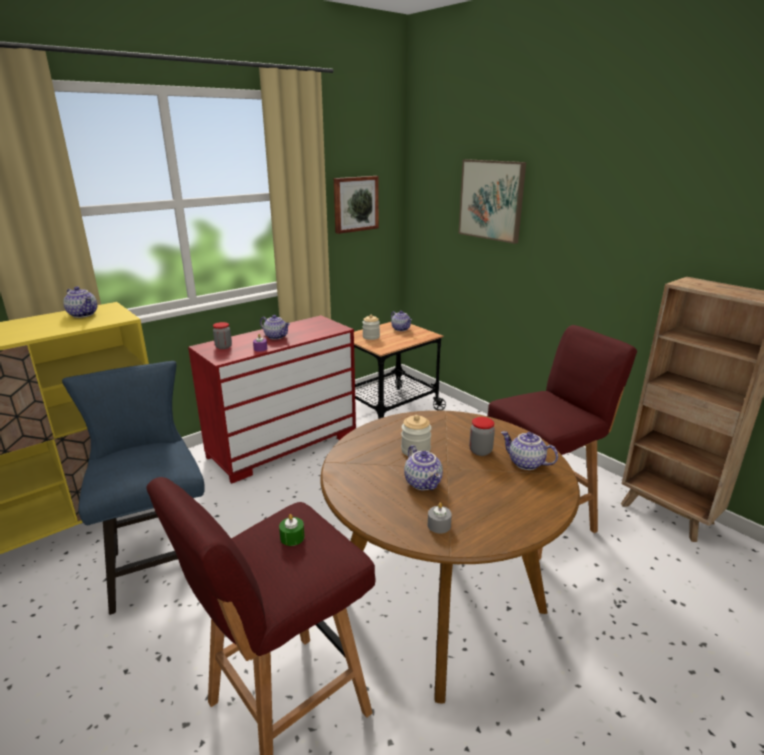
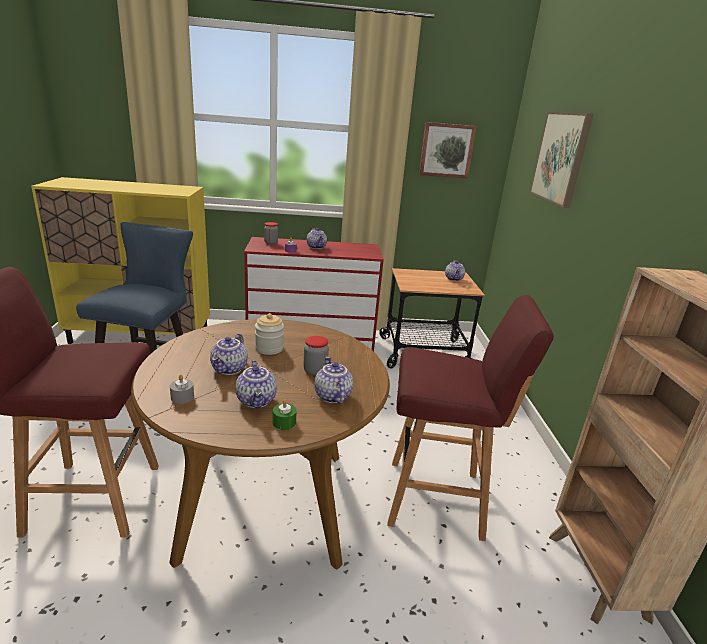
camera: 35 degrees right, 0 degrees up
(84, 314) = (169, 187): teapot -> teapot (257, 400)
(292, 537) = (94, 356): green candle -> green candle (284, 422)
(371, 337) = (416, 276): jar -> none

